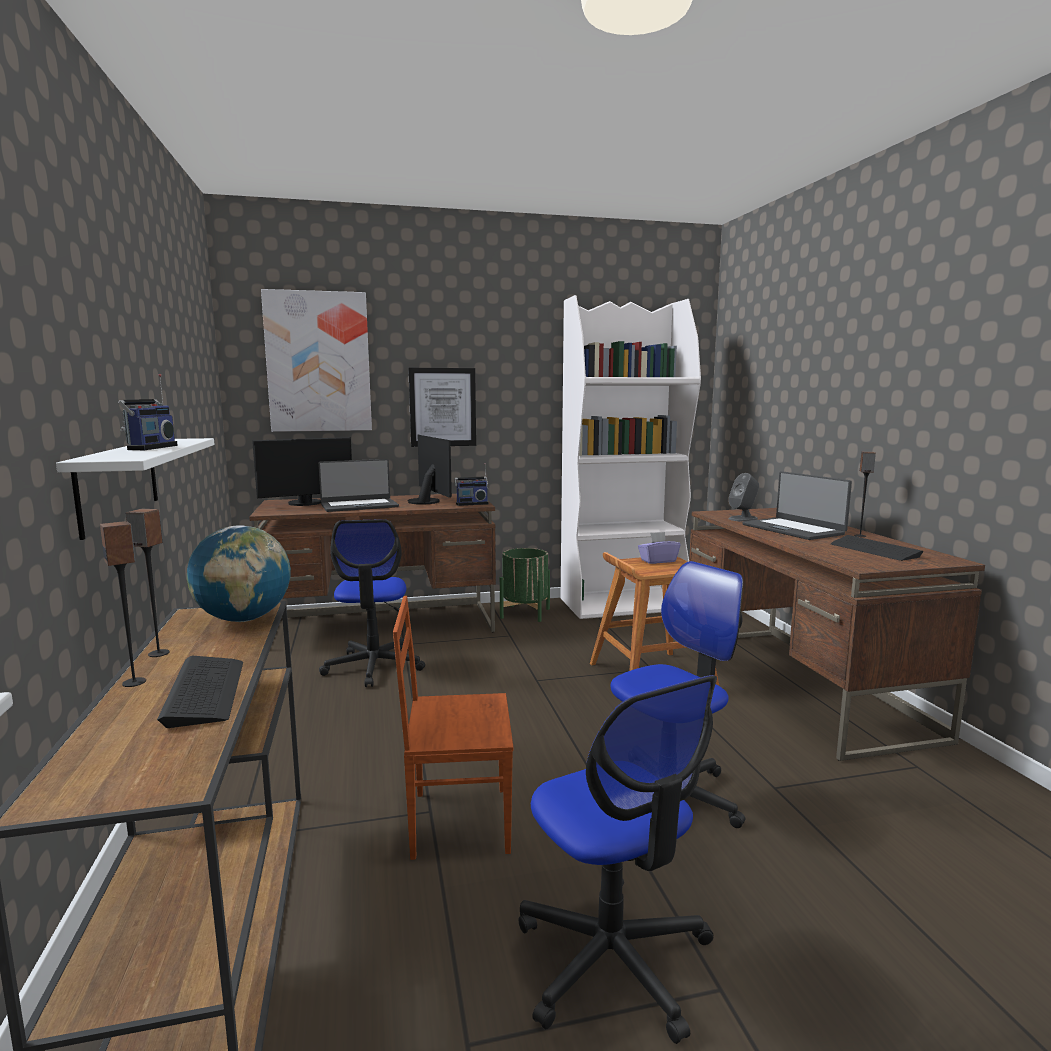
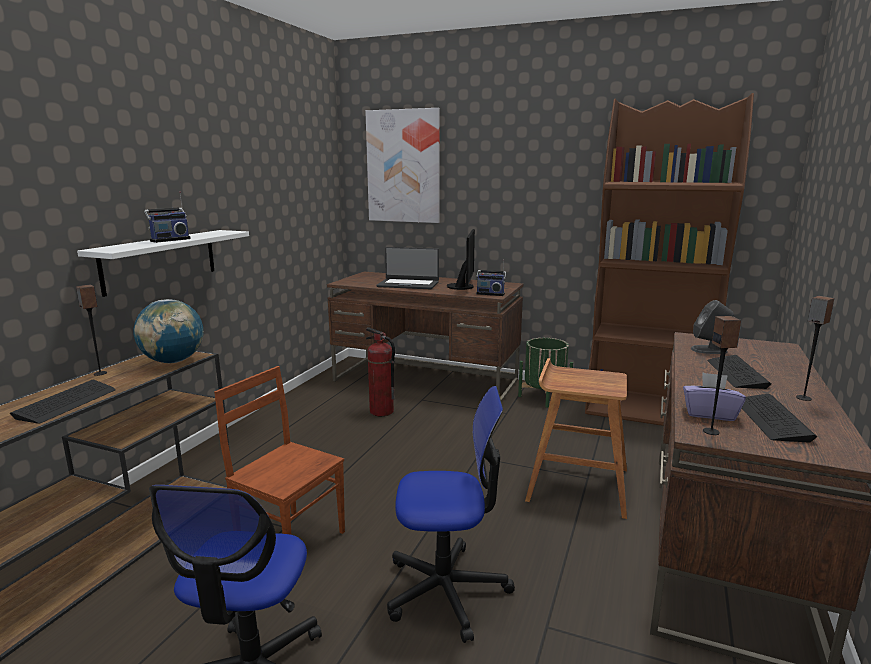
camera: 35 degrees right, 5 degrees up
(134, 682) = (58, 388): speaker -> speaker (711, 431)
(306, 503) = (380, 278): monitor -> none
(374, 666) = (381, 411): office chair -> fire extinguisher
(442, 407) = (496, 205): picture -> none
(623, 604) = (647, 410): white bookcase -> brown bookcase
(658, 561) = (596, 376): purple tissue box -> purple tissue box (709, 414)
(793, 529) = (736, 373): laptop -> keyboard

